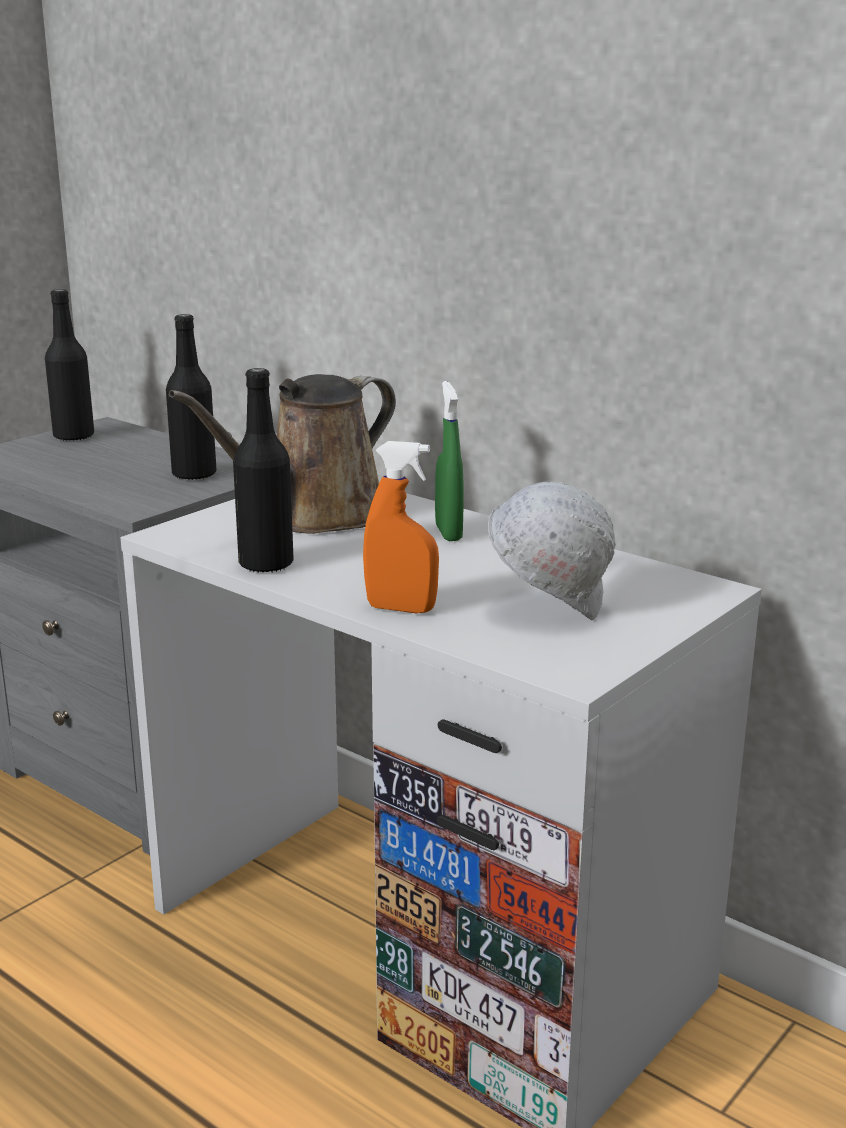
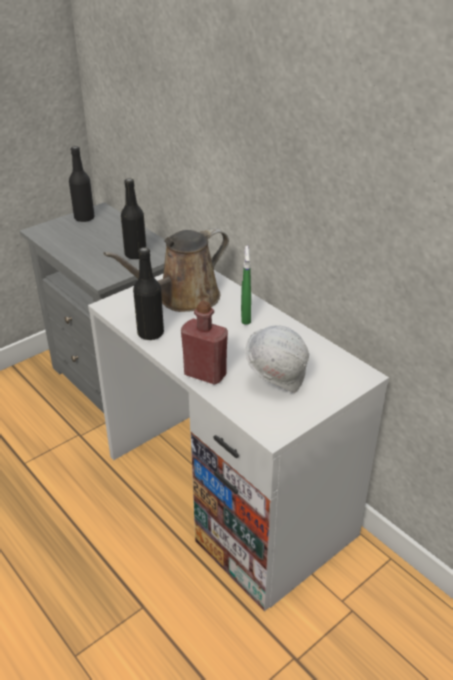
camera: 10 degrees right, 15 degrees up
(401, 609) = (205, 374): orange spray bottle -> red bottle

